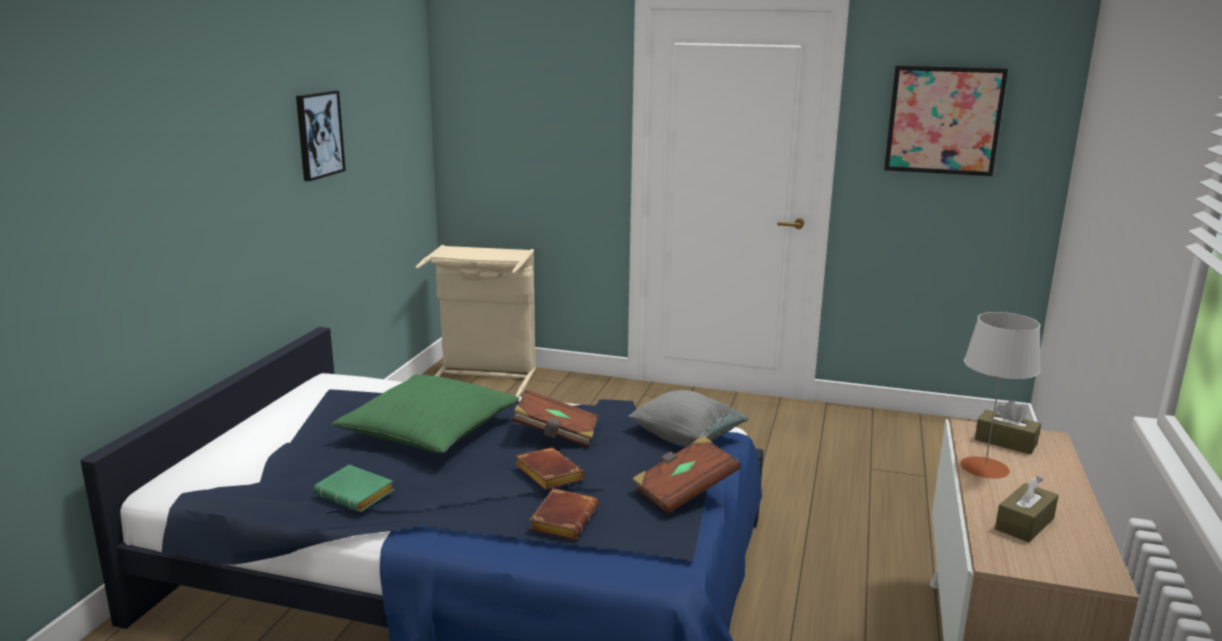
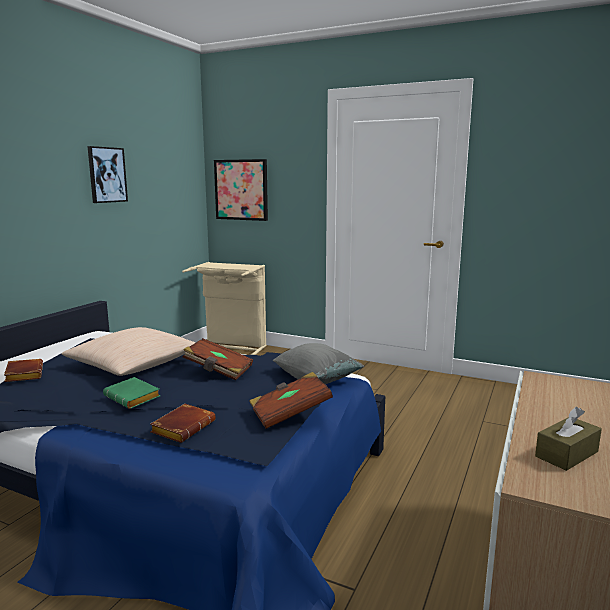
camera: 10 degrees right, 5 degrees down
(357, 494) = (47, 399): green book -> green book (134, 397)
(429, 431) = (133, 365): green pillow -> beige pillow
(546, 474) = (191, 395): brown book -> brown book (23, 374)
(943, 120) = (544, 165): picture -> picture (241, 190)
(985, 467) = (542, 407): grey table lamp -> none
(1005, 442) = (568, 389): brown tissue box -> none

